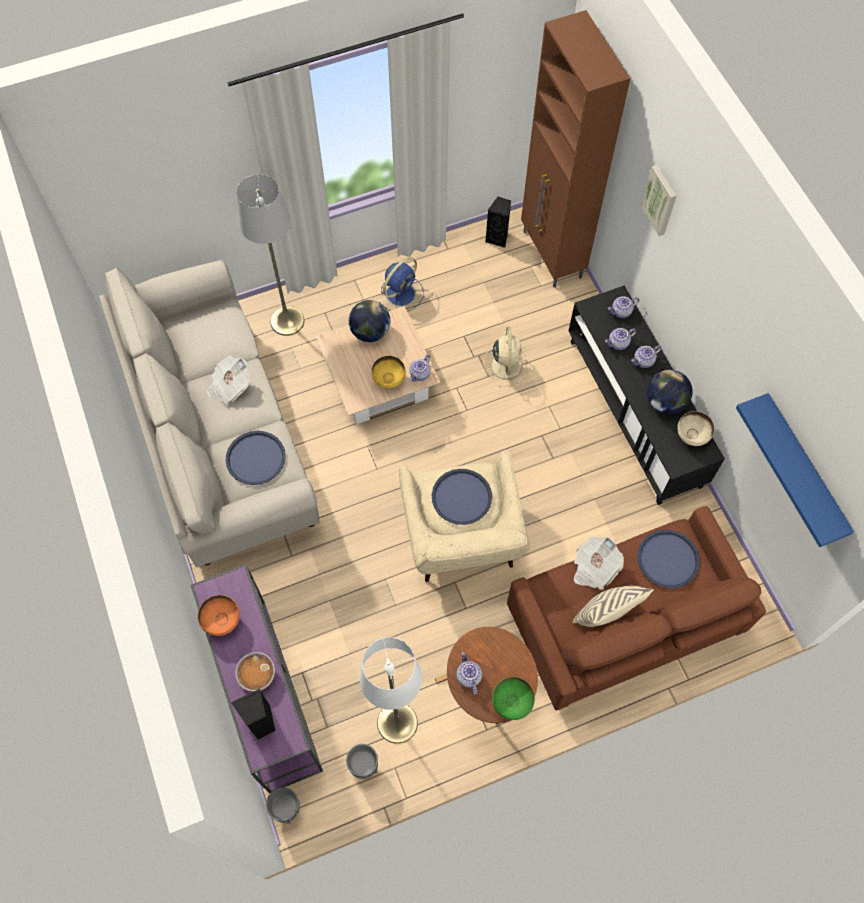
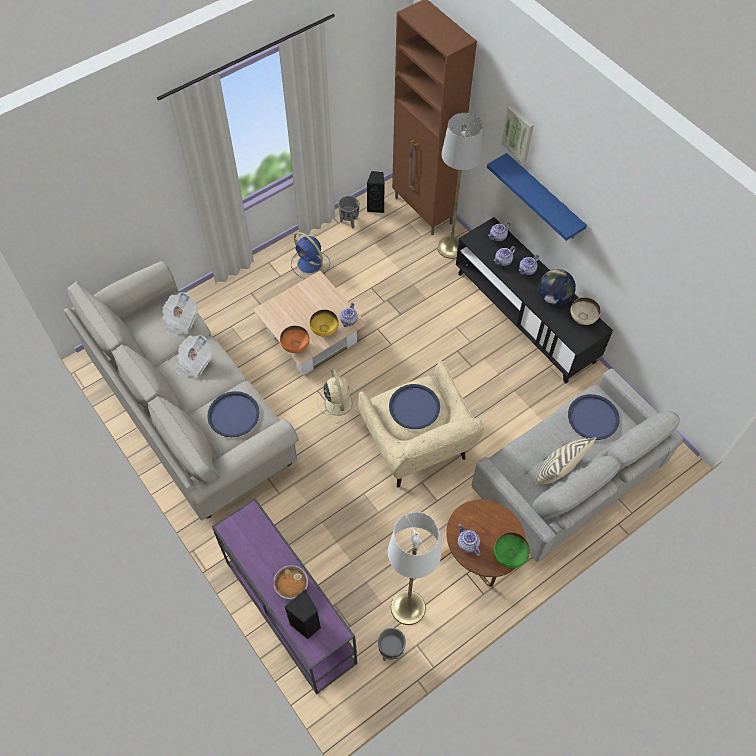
camera: 15 degrees left, 5 degrees down
(222, 621) = (248, 549): orange bowl -> orange bowl (295, 347)
(287, 321) = (221, 306): grey floor lamp -> grey floor lamp (451, 247)
(287, 809) = (336, 703): grey planter -> grey planter (349, 222)
(370, 332) = (298, 296): globe -> none
(401, 293) = (310, 264): blue fan -> blue fan turned 105 degrees clockwise
(506, 364) = (412, 302): beige fan -> beige fan (338, 402)
(594, 568) = (537, 438): newspaper -> newspaper (180, 320)
(622, 622) = (565, 481): brown sofa -> grey sofa
(803, 468) = (688, 312): blue shelf -> blue shelf (543, 198)

